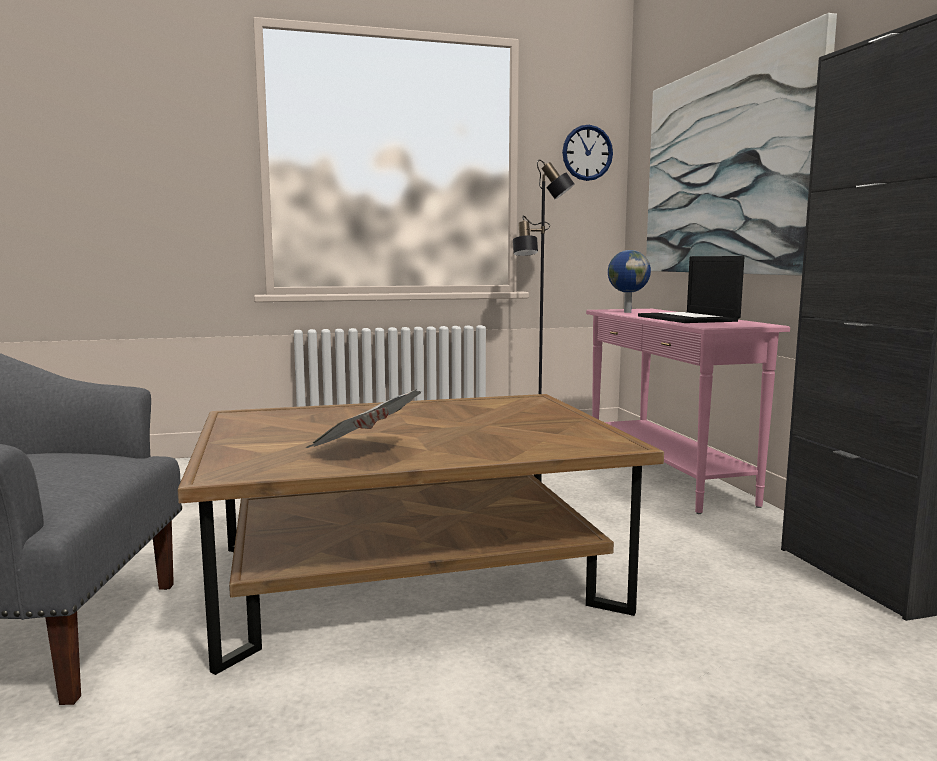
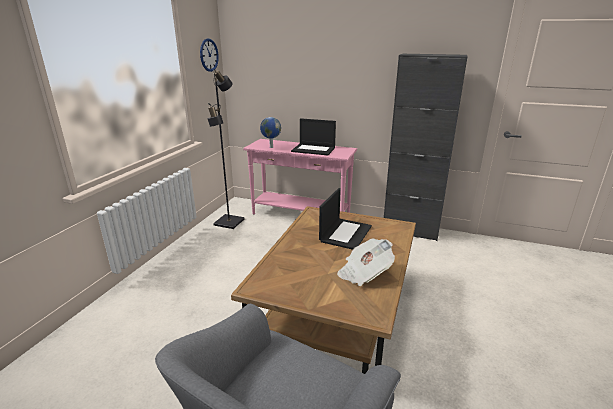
camera: 55 degrees left, 15 degrees up
(493, 422) = (345, 233): none -> laptop
(725, 168) = (309, 76): picture -> none

